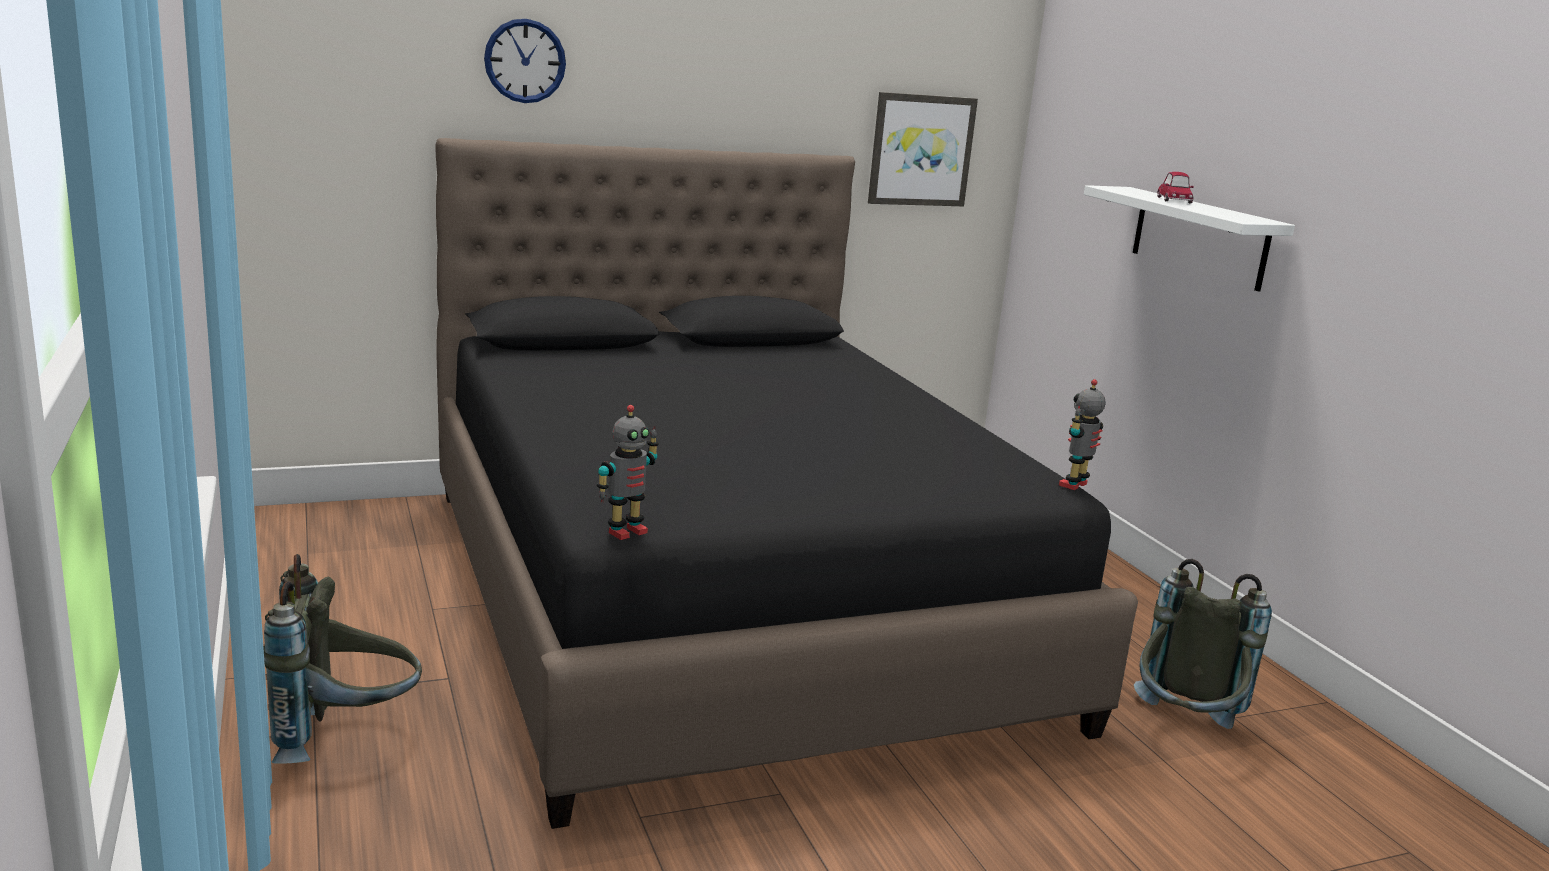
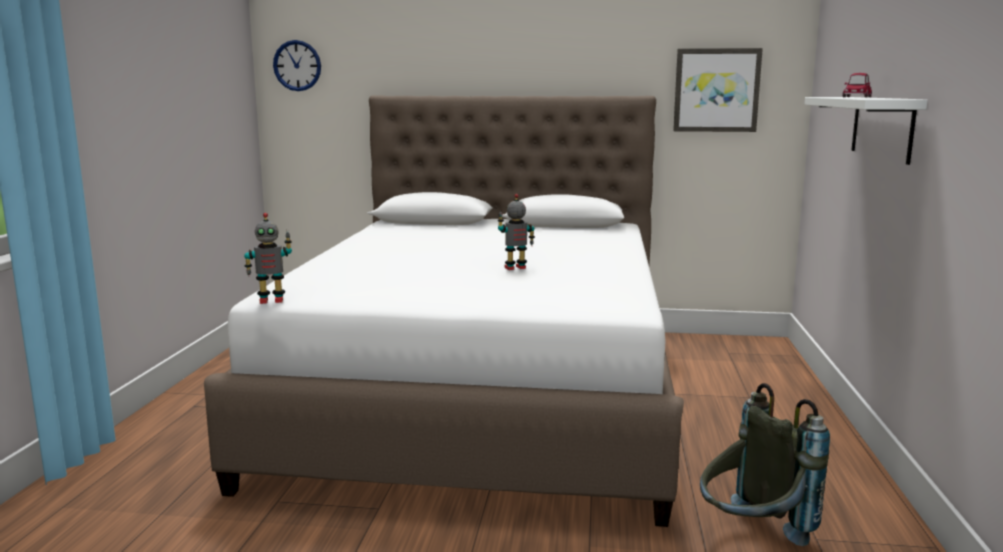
camera: 30 degrees right, 5 degrees down
(345, 735) = (182, 428): grey backpack -> none
(525, 61) = (425, 46): wall clock -> wall clock (297, 65)
(723, 598) = (483, 394): black bed -> white bed
(1075, 485) = (649, 307): toy robot -> toy robot (515, 268)

